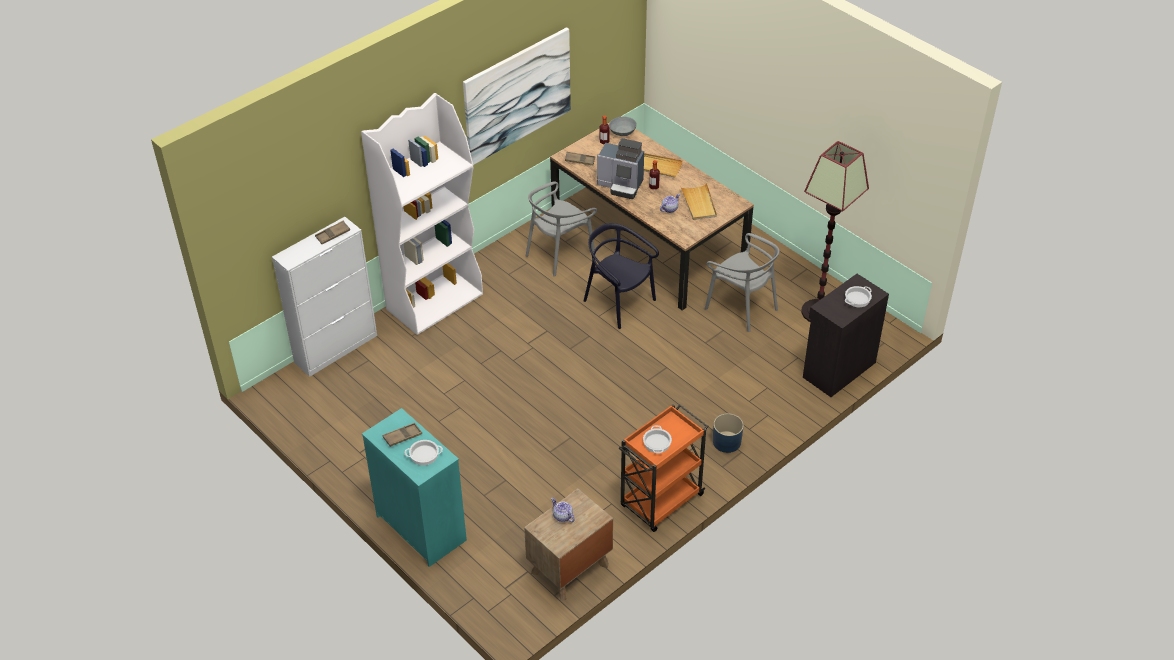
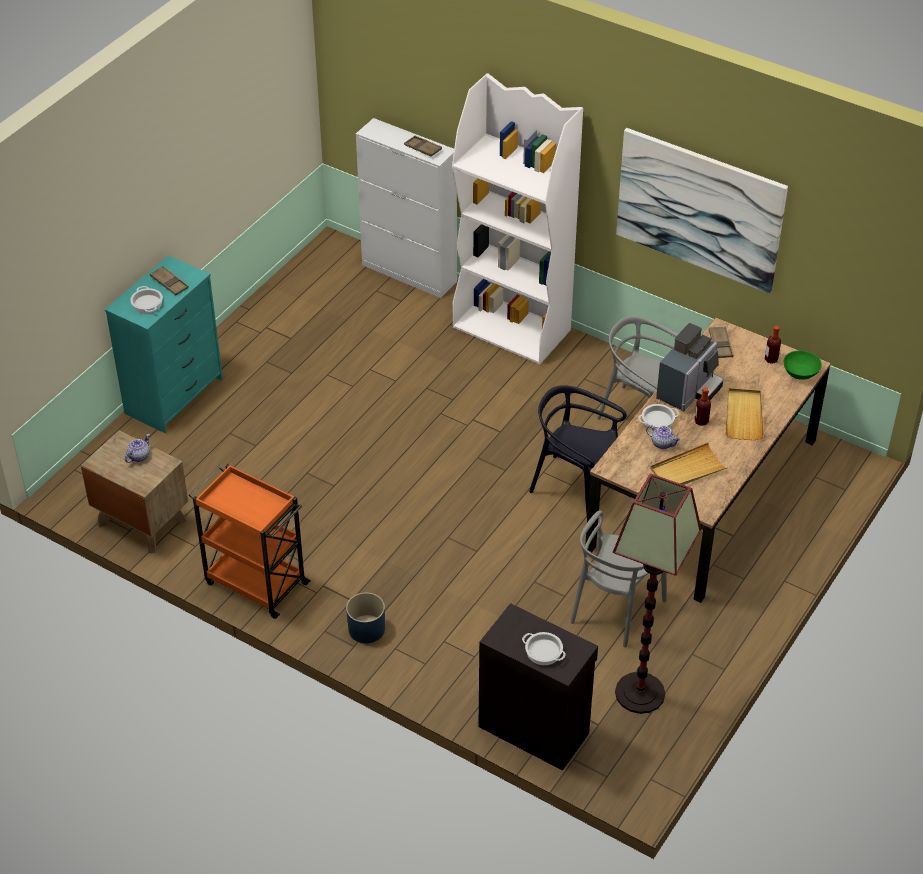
camera: 75 degrees right, 0 degrees up
(618, 302) = (575, 486): black chair -> black chair turned 90 degrees counterclockwise
(621, 185) = (688, 391): coffee machine -> coffee machine turned 150 degrees counterclockwise
(622, 132) = (801, 373): grey bowl -> green bowl
(657, 443) = (237, 498): cooking pot -> cooking pot (657, 420)

